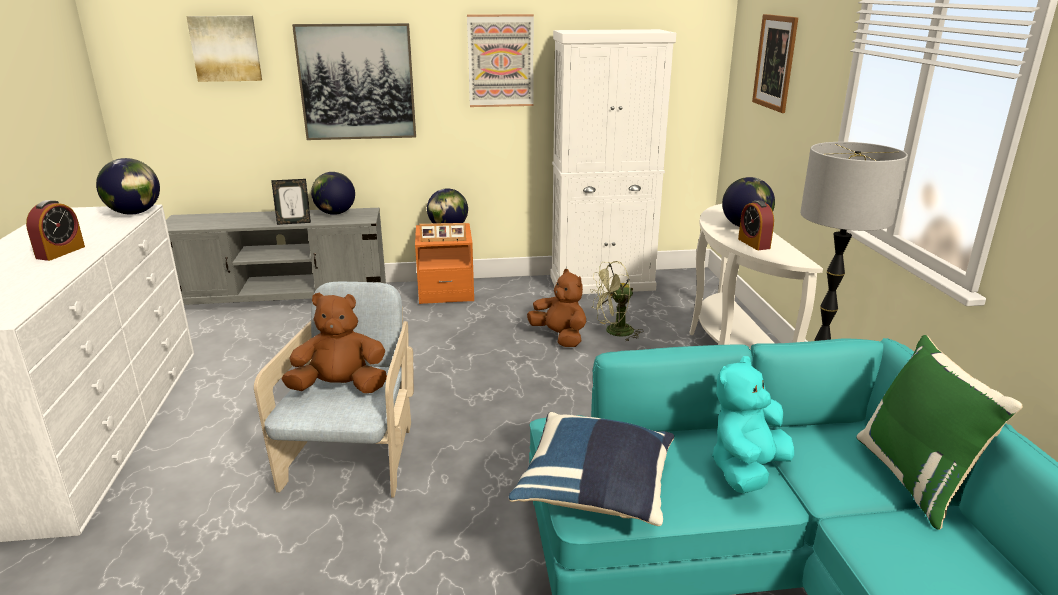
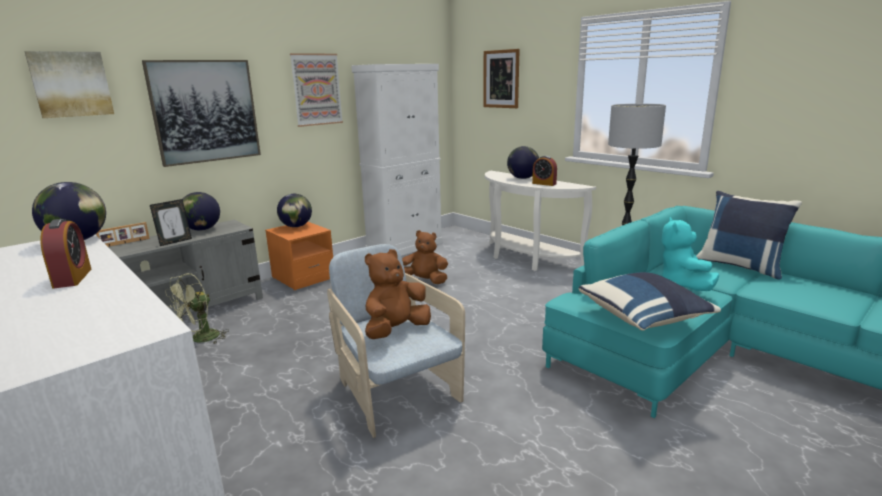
camera: 35 degrees left, 5 degrees down
(443, 241) = (307, 233): picture frame -> picture frame (125, 243)
(614, 332) = (452, 269): green fan -> green fan (200, 339)
(915, 479) = (740, 266): green pillow -> blue pillow

